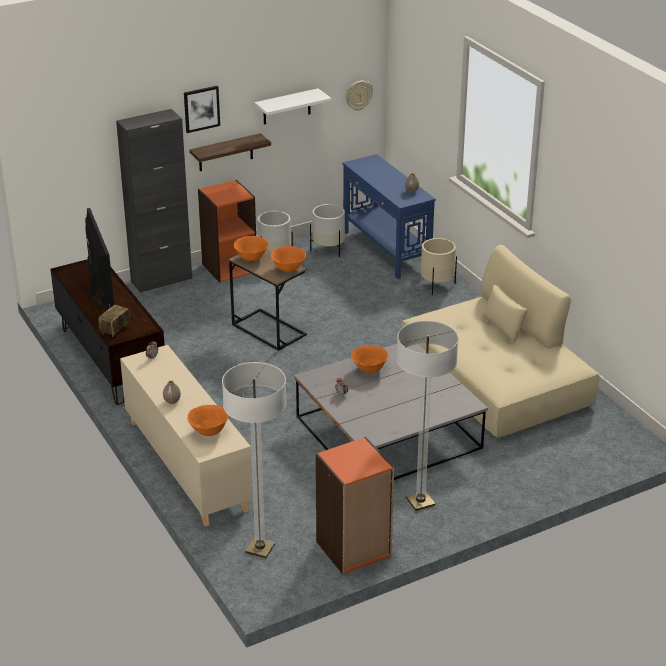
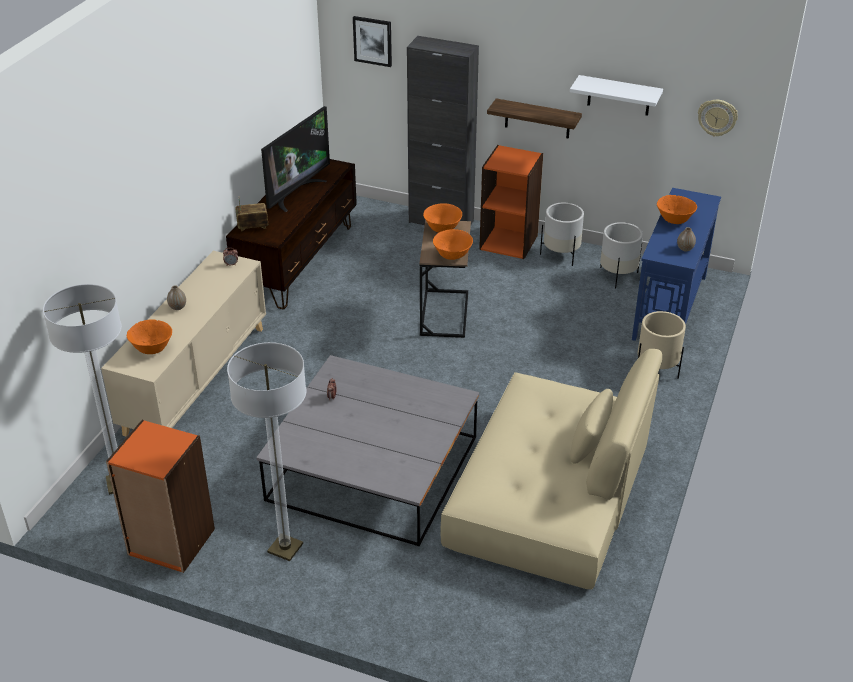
camera: 50 degrees right, 5 degrees up
(201, 108) = (514, 58): picture -> picture (373, 41)
(369, 369) = (392, 393): orange bowl -> orange bowl (674, 220)

